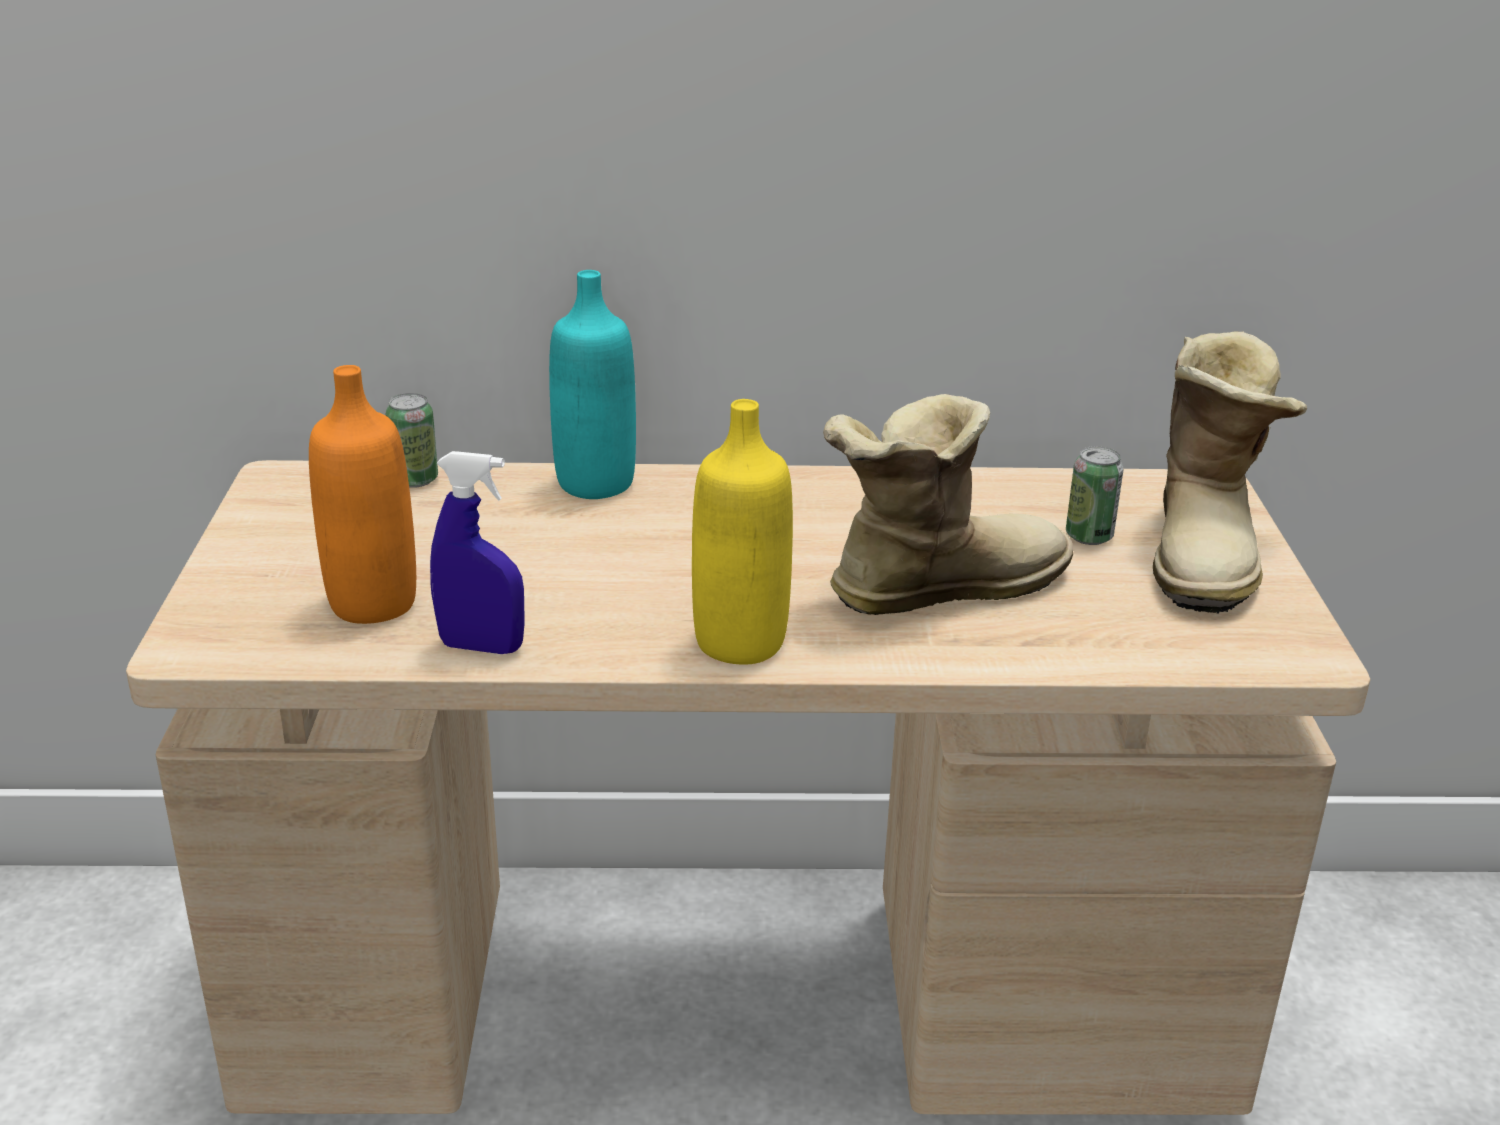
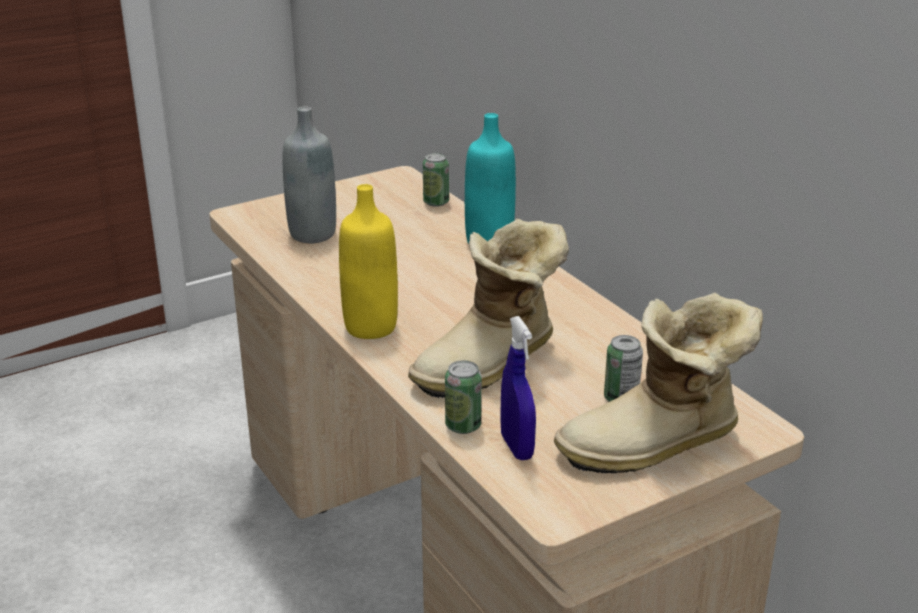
camera: 60 degrees right, 0 degrees up
(373, 603) = (312, 234): orange bottle -> grey bottle
(481, 647) = (300, 269): blue spray bottle -> blue spray bottle (516, 447)
(936, 587) = (492, 365): boot -> boot turned 105 degrees clockwise
(1071, 654) = (463, 426): none -> can

